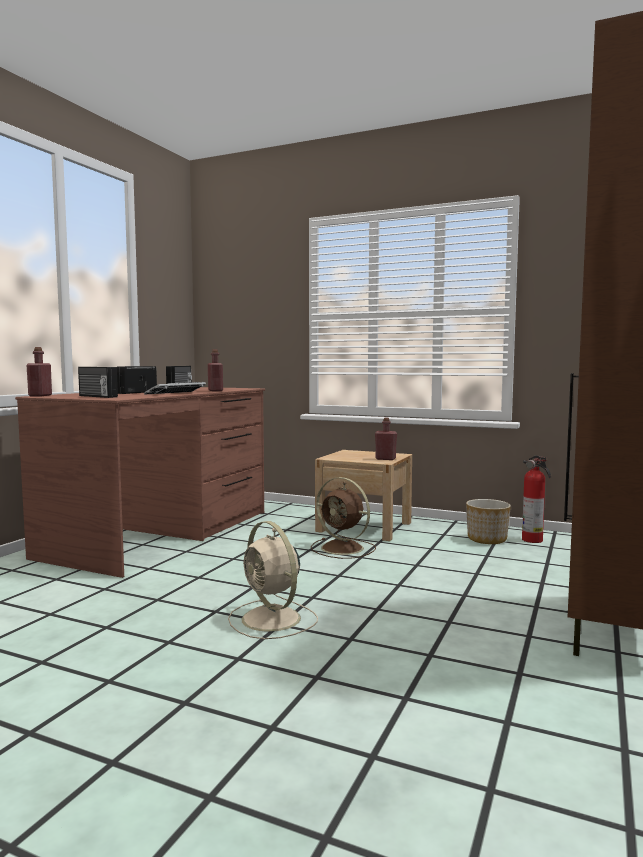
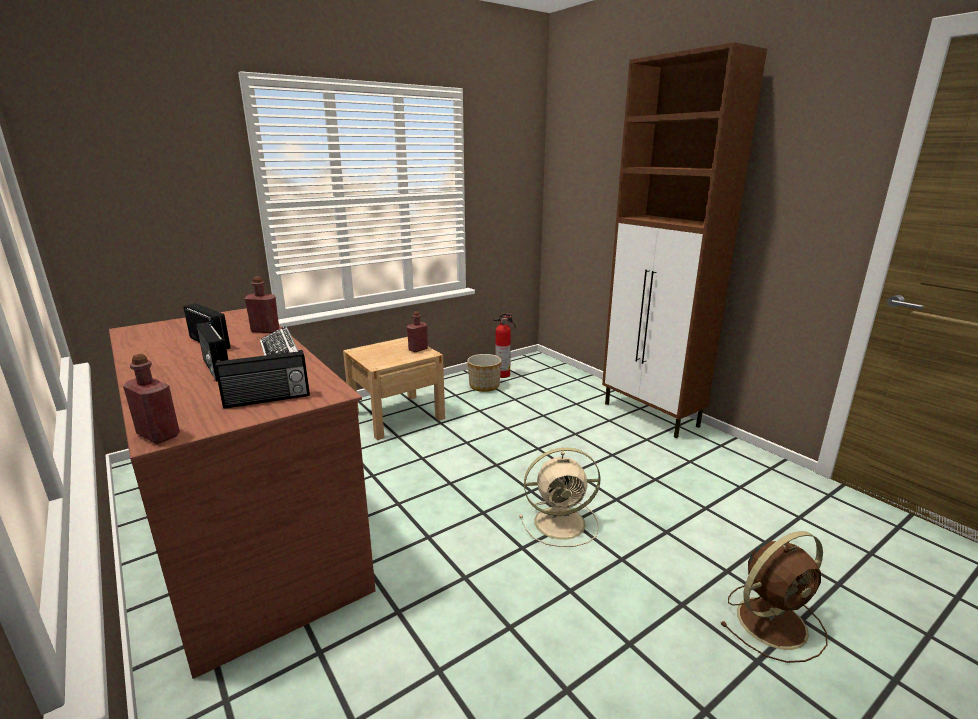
camera: 60 degrees left, 15 degrees up
(344, 548) = (438, 442): brown fan -> brown fan (773, 621)

